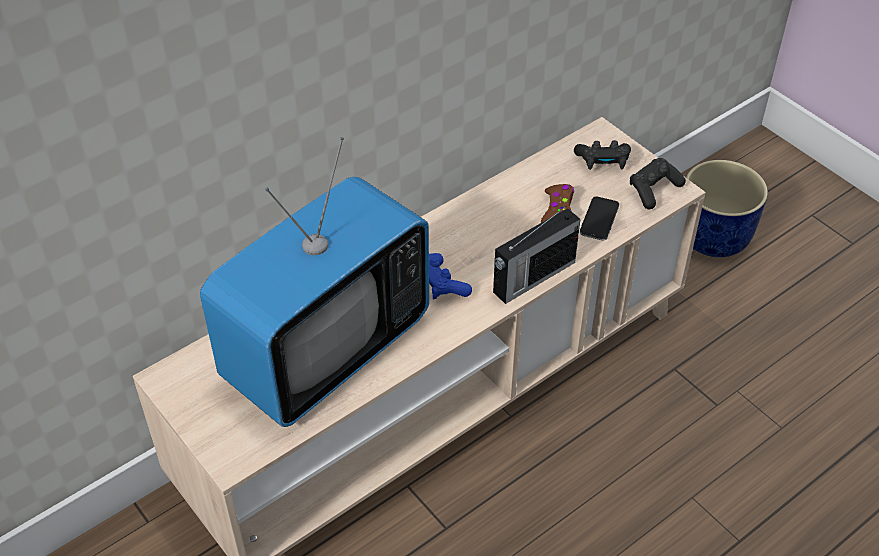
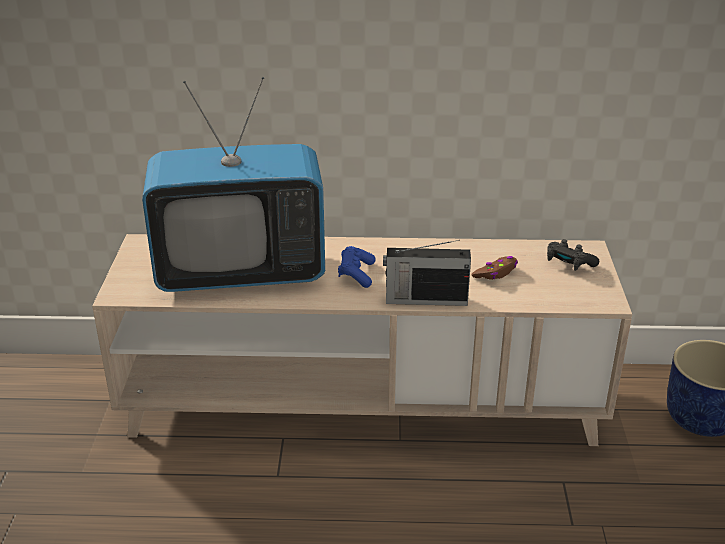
camera: 40 degrees right, 15 degrees down
(599, 219) = (520, 292): phone -> none
(653, 190) = (588, 294): black game controller -> none

